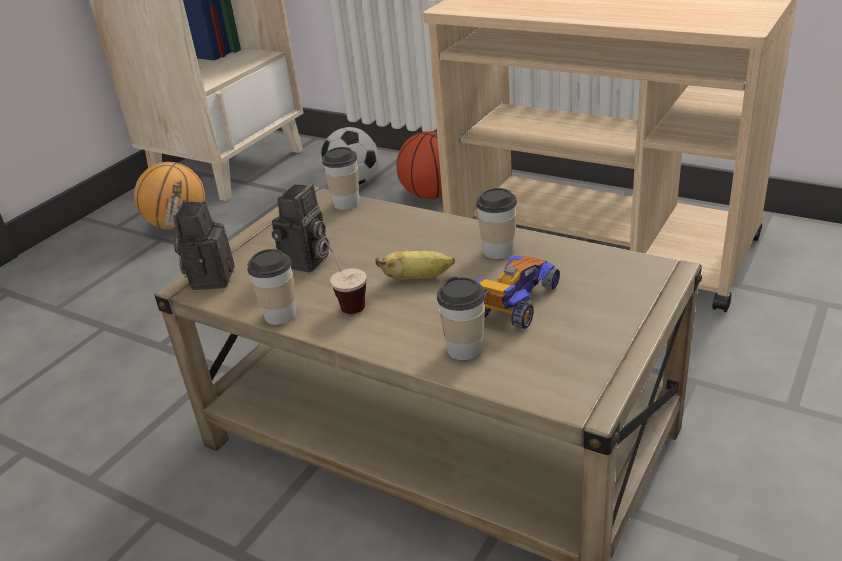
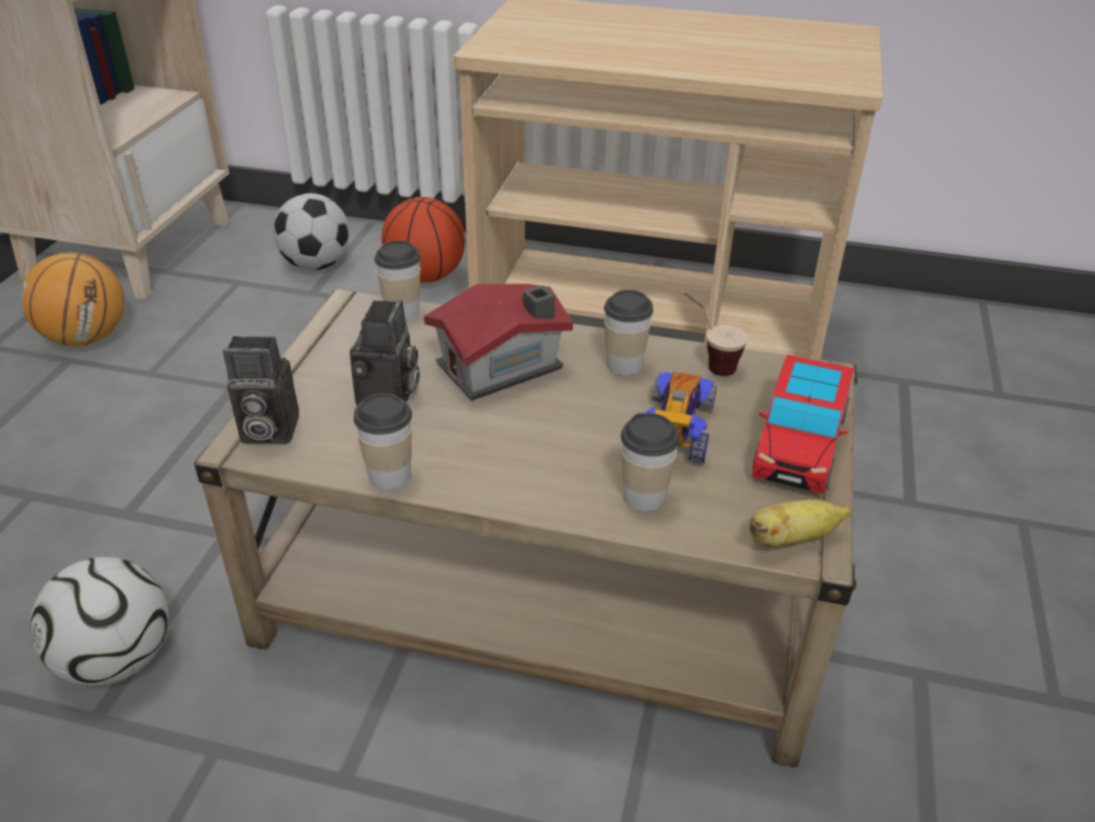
camera: 20 degrees left, 5 degrees up
(117, 443) = (116, 660): none -> football
(210, 277) = (266, 431): camera -> camera turned 75 degrees counterclockwise
(346, 301) = (467, 448): cup -> cup (708, 362)
(402, 246) = (504, 367): none -> toy house
(417, 278) = (543, 408): banana -> banana (792, 539)
(617, 320) = (799, 442): none -> toy car

